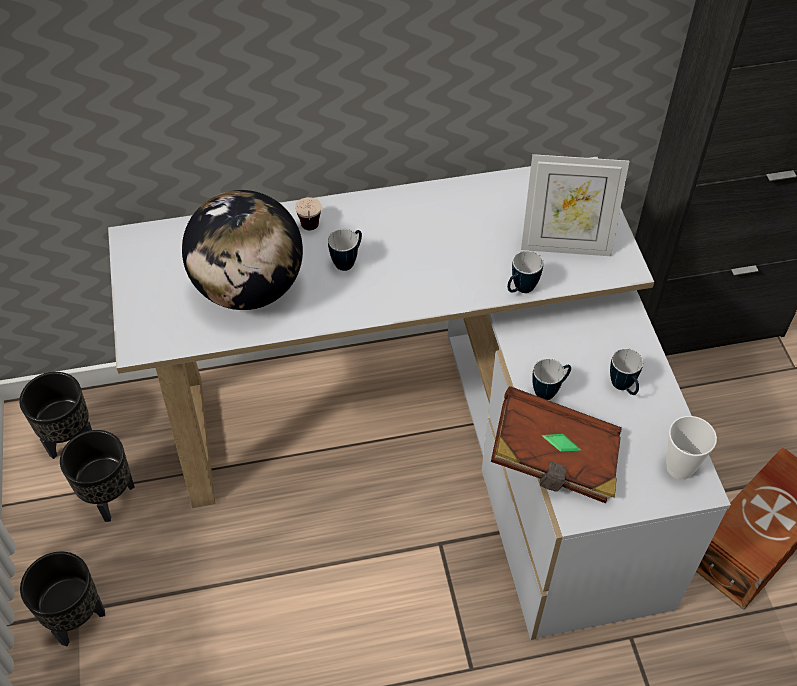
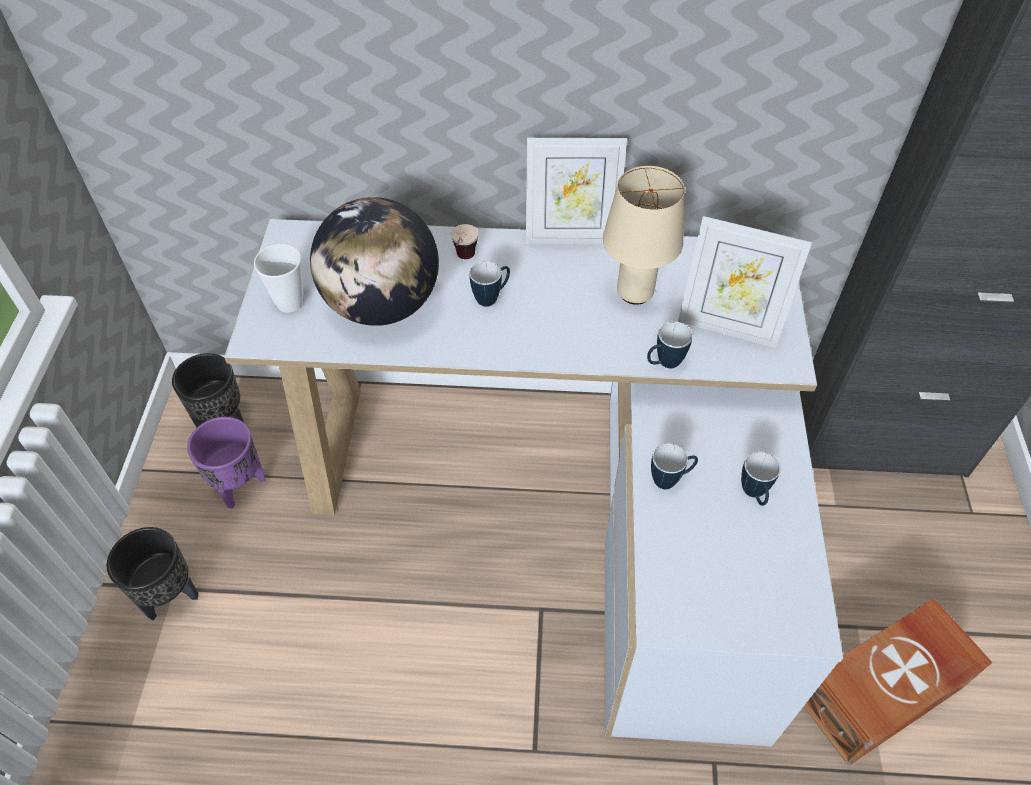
camera: 15 degrees right, 0 degrees up
(109, 497) = (239, 485): black planter -> purple planter
(402, 190) = (571, 237): none -> picture frame
(474, 232) = (633, 293): none -> beige table lamp
(554, 461) = (652, 558): brown book -> none
(679, 468) = (793, 600): cup -> cup (289, 303)

